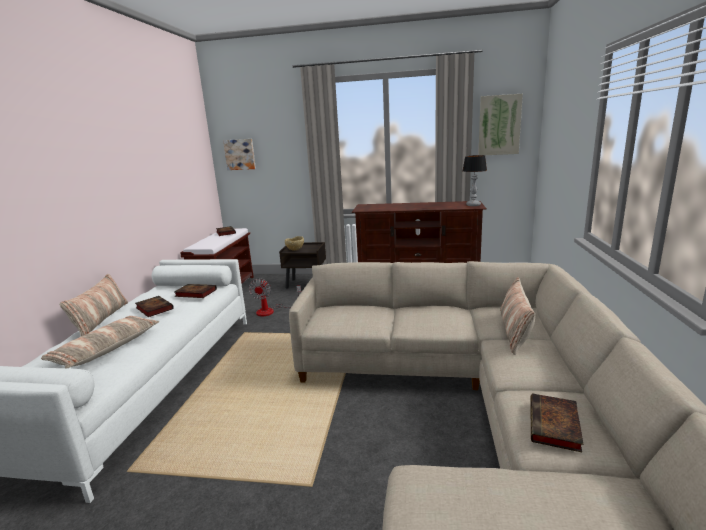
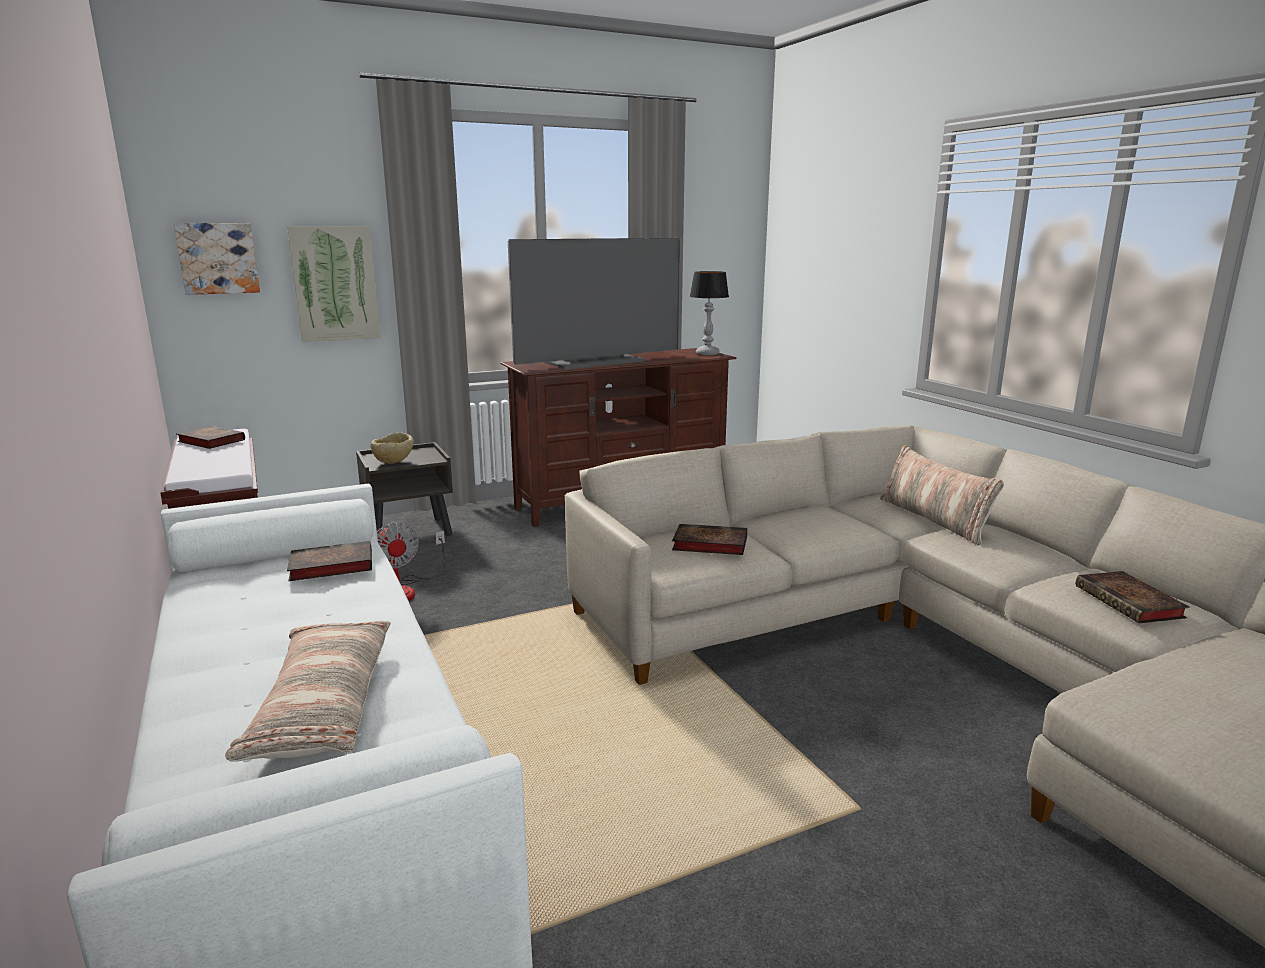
camera: 35 degrees left, 0 degrees up
(101, 319) = (175, 661): pillow -> none
(153, 308) = (285, 611): book -> book (708, 544)
(400, 206) = (595, 361): none -> television
(499, 125) = (714, 224): picture -> picture (335, 283)

